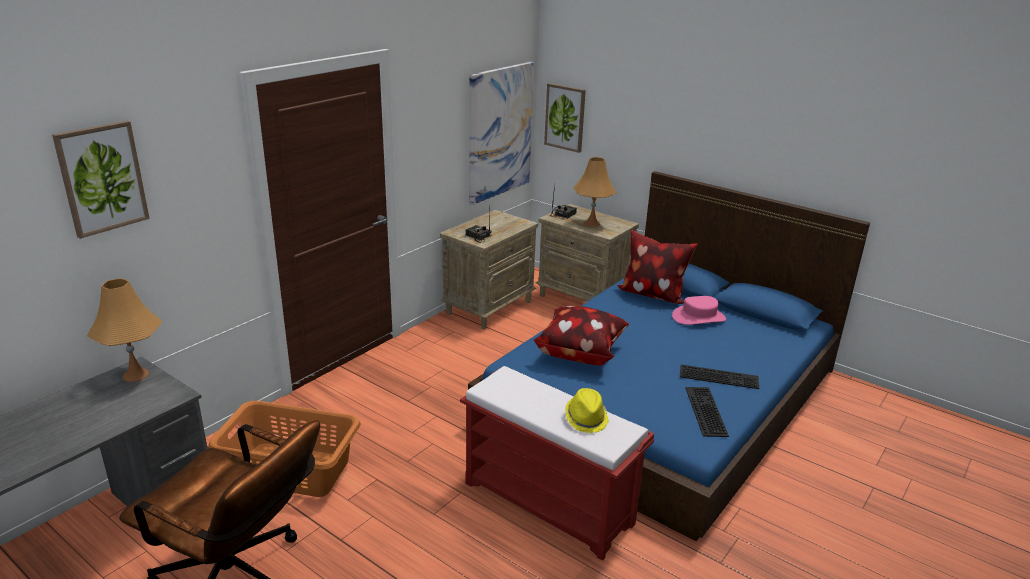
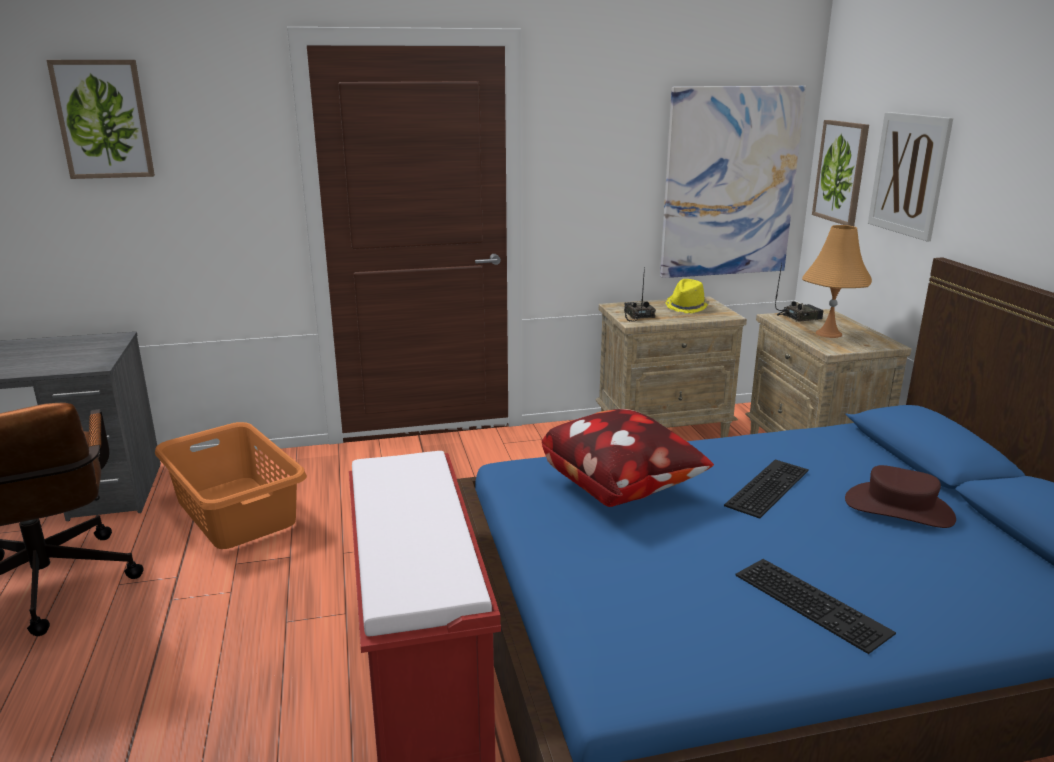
camera: 40 degrees right, 5 degrees down
(136, 375) = (104, 342): orange table lamp -> none
(586, 418) = (428, 548): yellow hat -> yellow hat (687, 307)
(622, 122) = (909, 174): none -> picture
(652, 294) = (855, 455): pillow -> none
(698, 317) = (899, 508): pink hat -> brown hat
(704, 410) = (706, 640): keyboard -> keyboard (766, 486)

